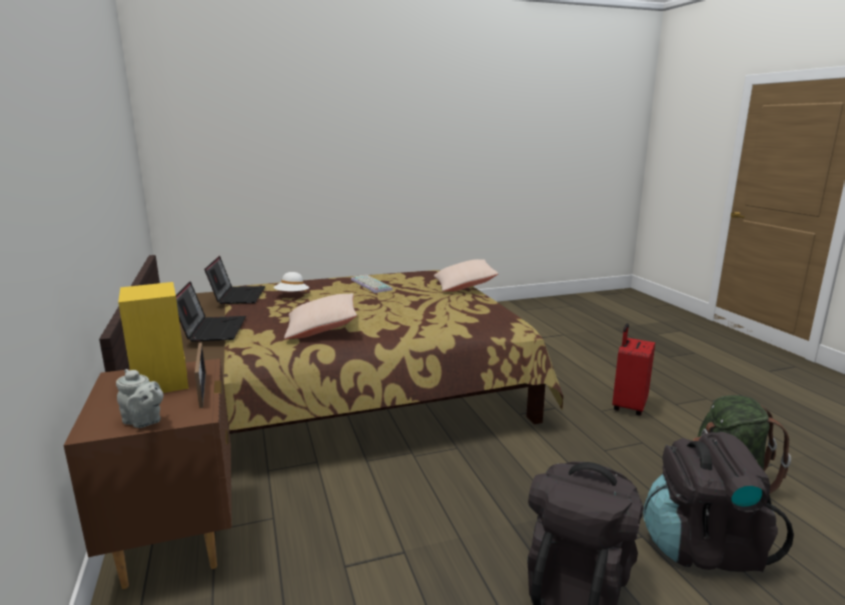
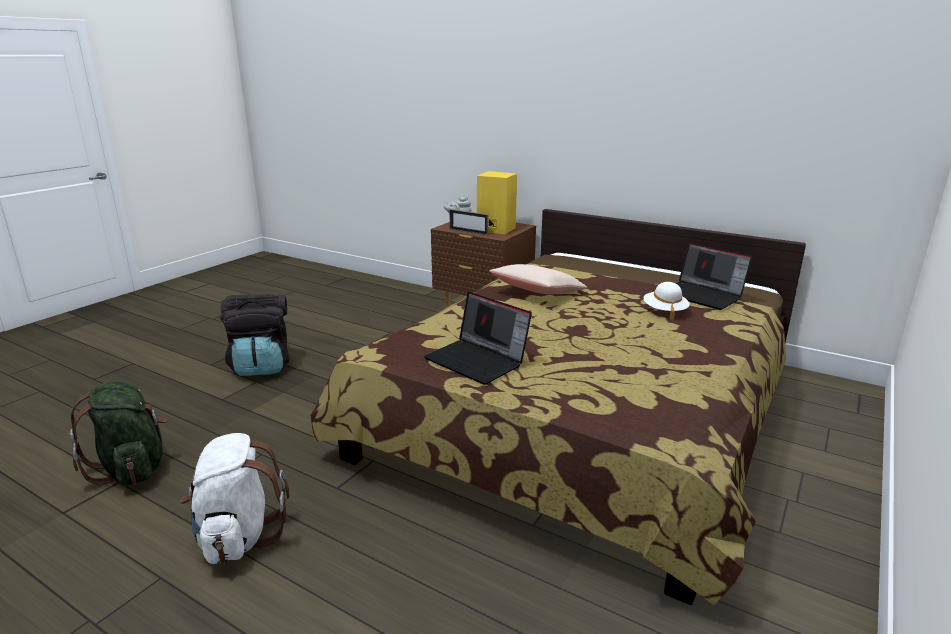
camera: 140 degrees right, 5 degrees up
(212, 329) = (605, 270): laptop -> laptop (478, 361)
(369, 284) = (650, 355): keyboard -> none
(464, 286) = (540, 404): beige pillow -> none
(628, 406) = (238, 536): red suitcase -> white backpack
(703, 547) = (176, 407): black backpack -> none

